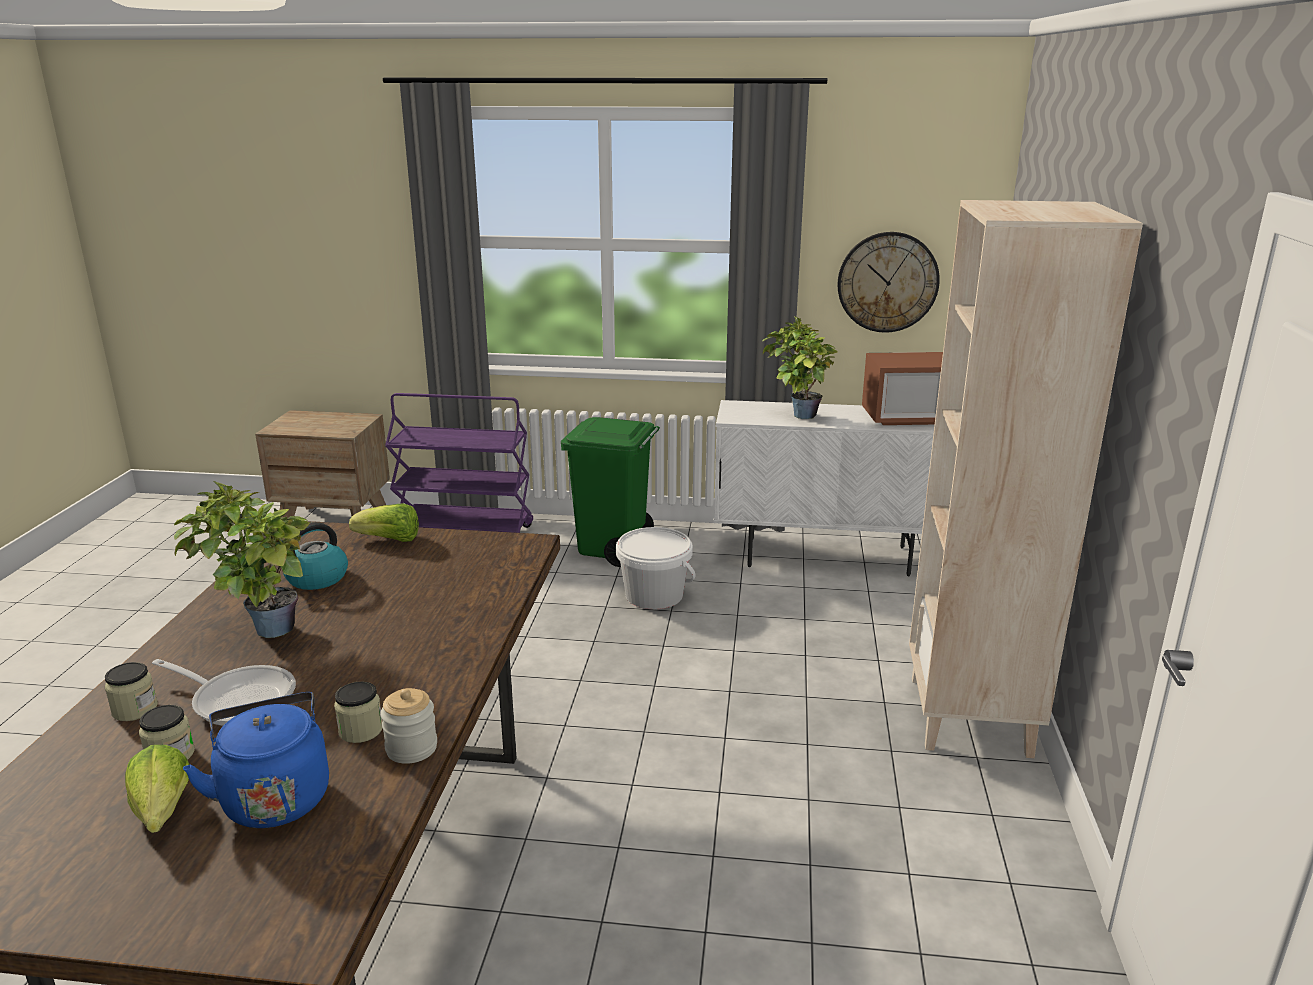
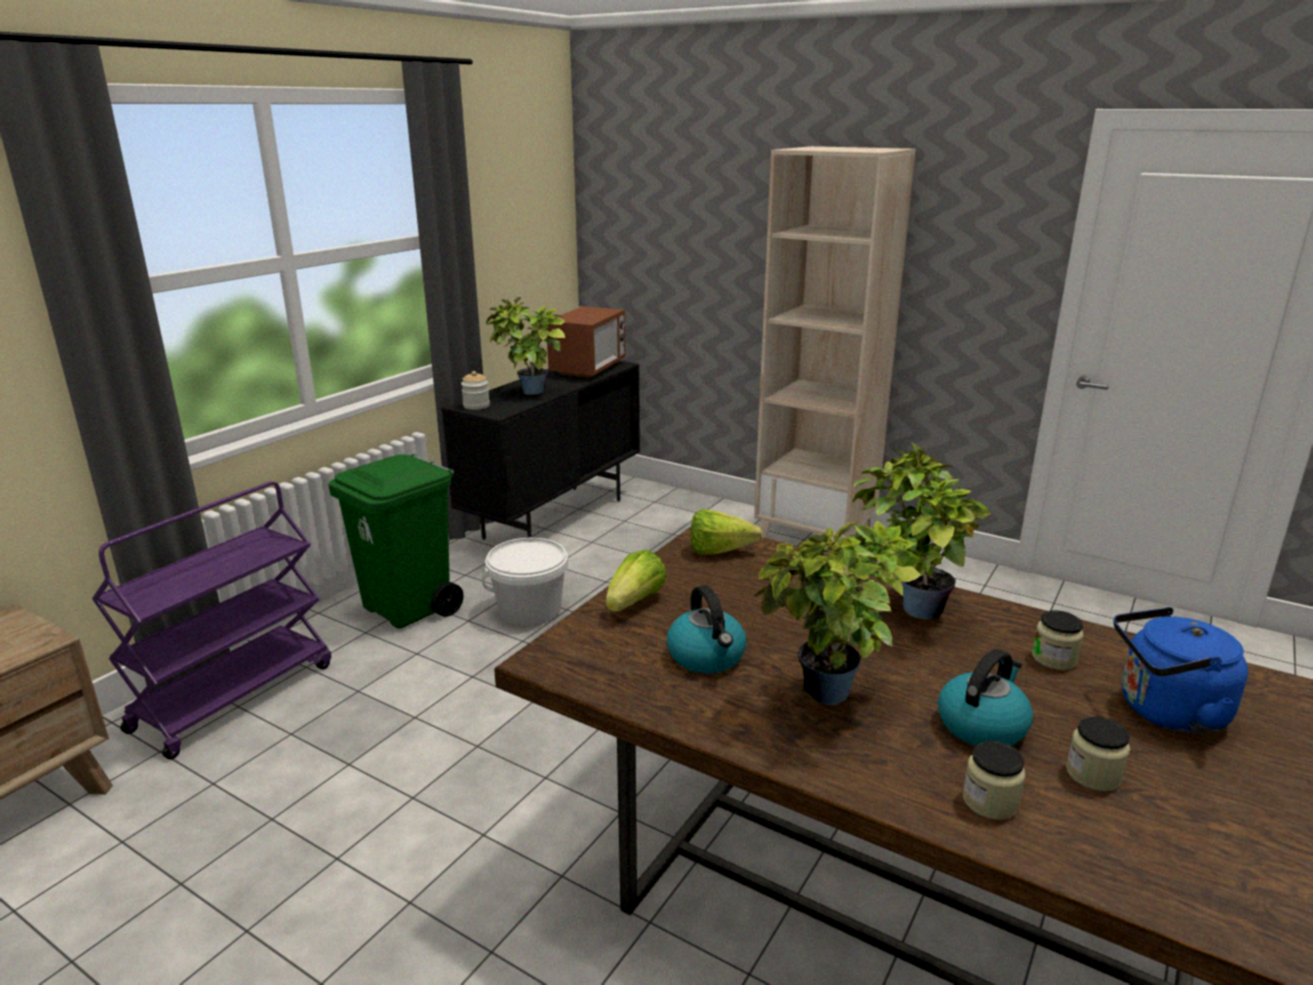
camera: 65 degrees left, 0 degrees up
(160, 818) = (1209, 782): lettuce -> lettuce (725, 552)
(238, 699) = (982, 725): frying pan -> kettle
(411, 748) = (1086, 637): jar -> jar (476, 406)
(432, 649) = (910, 608): none -> potted plant
(828, 557) = (554, 518): white cabinet -> black cabinet
(887, 282) = (517, 257): wall clock -> none

